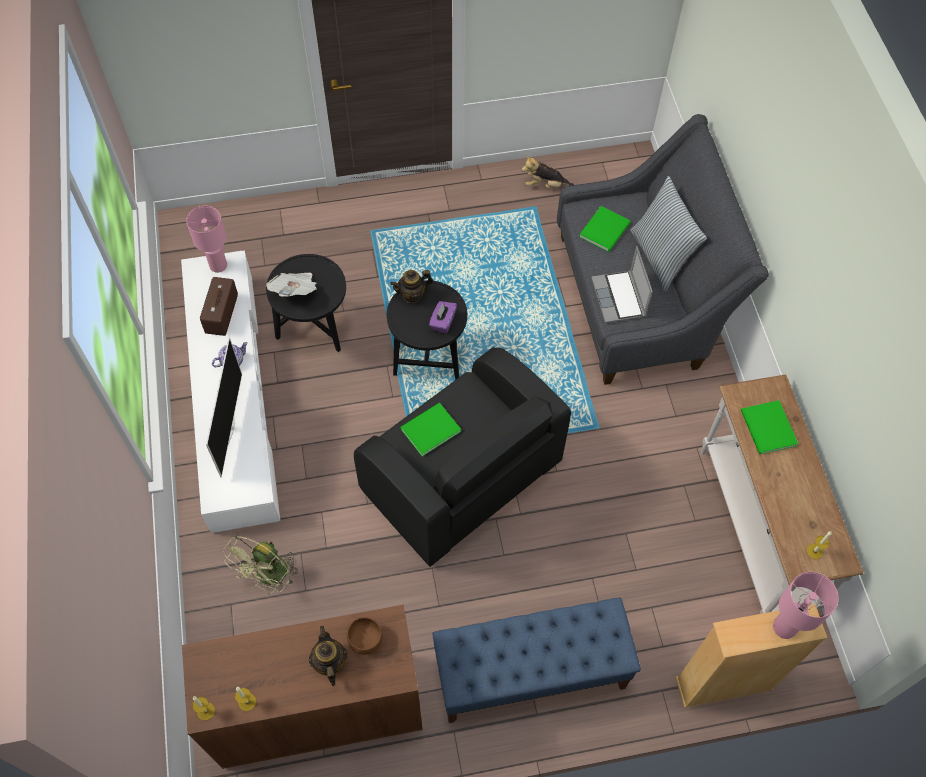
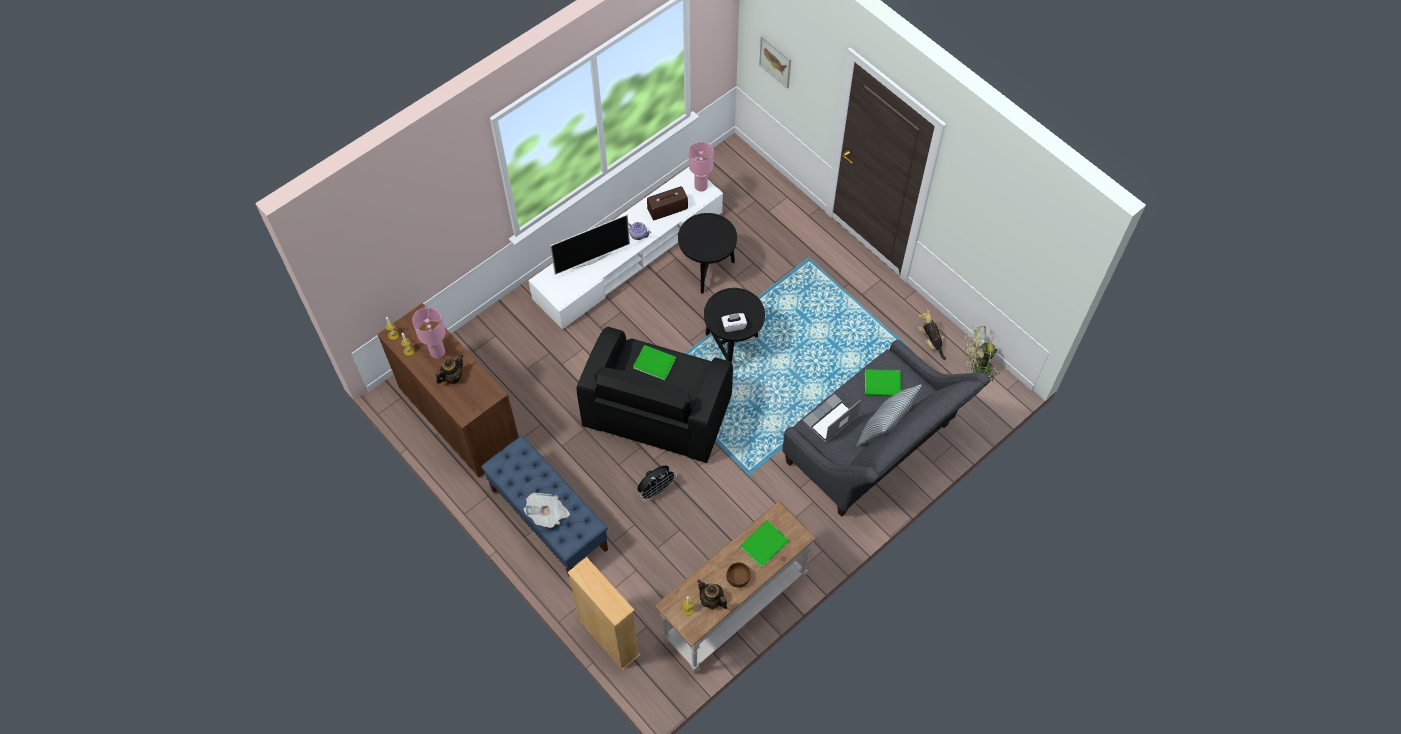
camera: 60 degrees right, 0 degrees up
(181, 59) = (775, 61): none -> picture
(269, 577) = (524, 345): green fan -> green fan (976, 368)
(295, 291) = (699, 233): newspaper -> newspaper (548, 514)
(365, 639) = (476, 387): brown bowl -> brown bowl (738, 578)
(412, 294) = (742, 297): teapot -> teapot (711, 600)
(442, 322) = (733, 325): purple tissue box -> white tissue box
(562, 532) = (656, 490): none -> black fan
(785, 627) = (607, 598): pink table lamp -> pink table lamp (438, 352)

